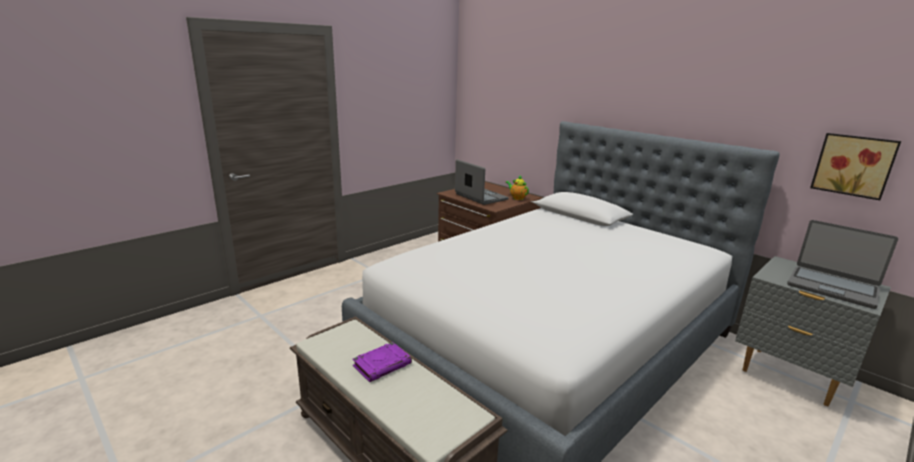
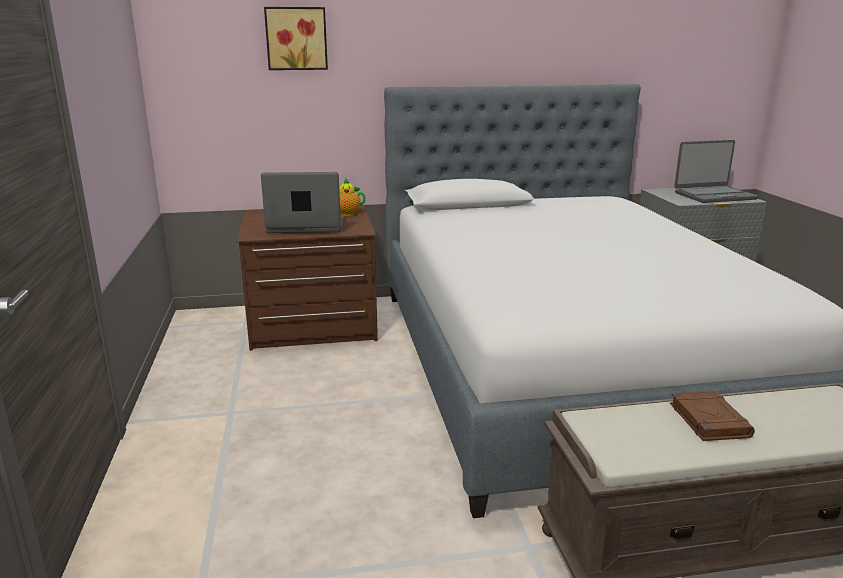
camera: 55 degrees left, 0 degrees up
(382, 364) = (708, 420): purple book -> brown book
(853, 165) = (685, 87): picture -> picture (296, 38)

